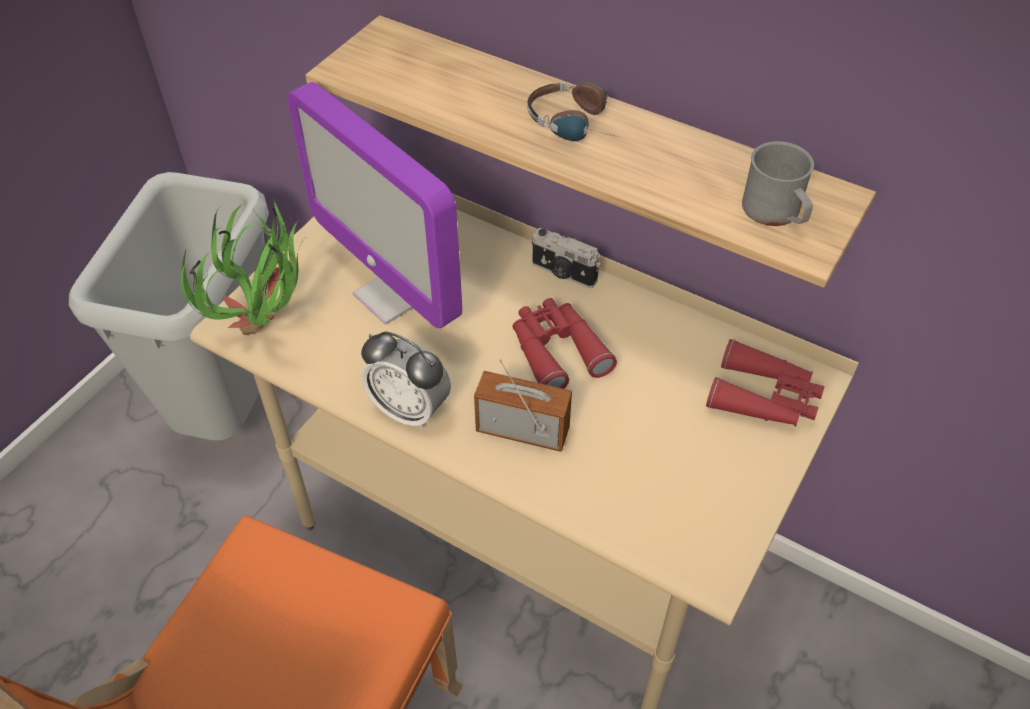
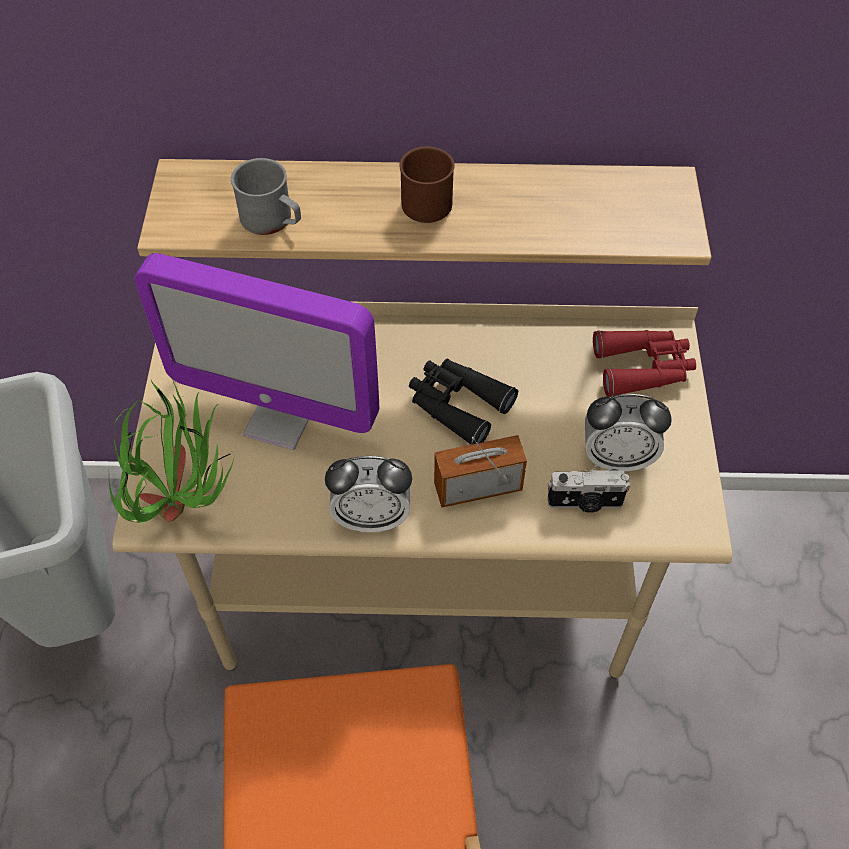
camera: 30 degrees left, 5 degrees up
(556, 350) = (457, 405): red binoculars -> black binoculars
(563, 273) = (415, 332): camera -> camera (585, 503)
(579, 123) = (426, 198): headphones -> brown mug
(677, 466) = (617, 457): none -> alarm clock
(776, 213) = (638, 217): grey mug -> grey mug (272, 221)

